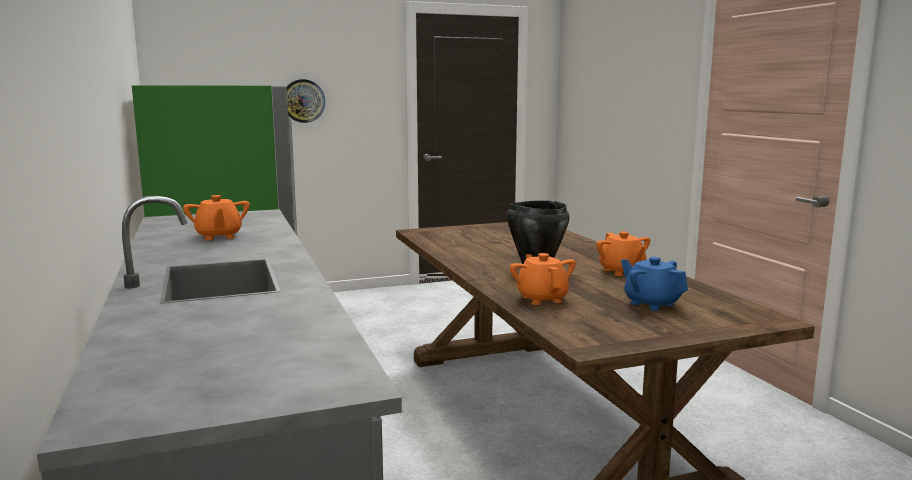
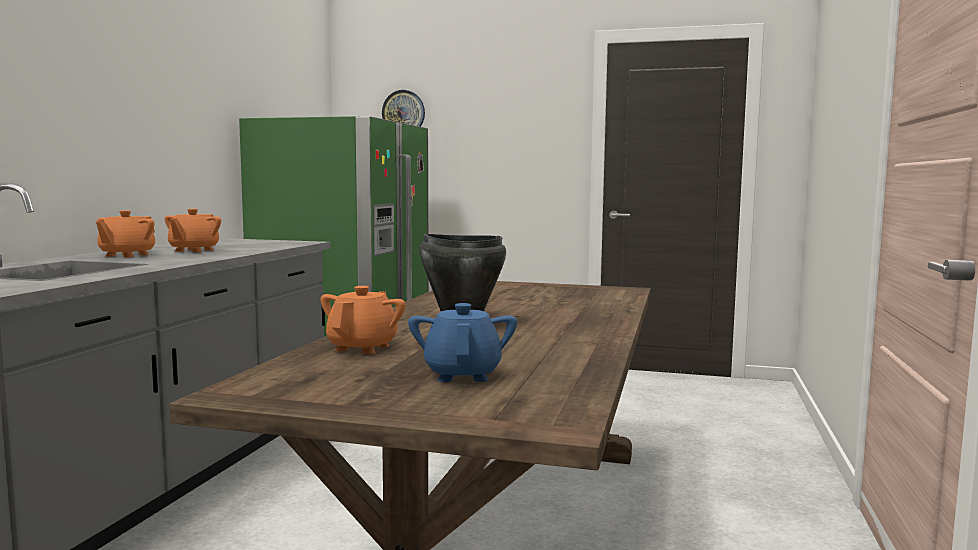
camera: 35 degrees right, 5 degrees down
(303, 101) = (476, 146): wall clock -> wall clock (403, 113)
(621, 271) = (554, 341): orange teapot -> orange teapot (127, 255)

